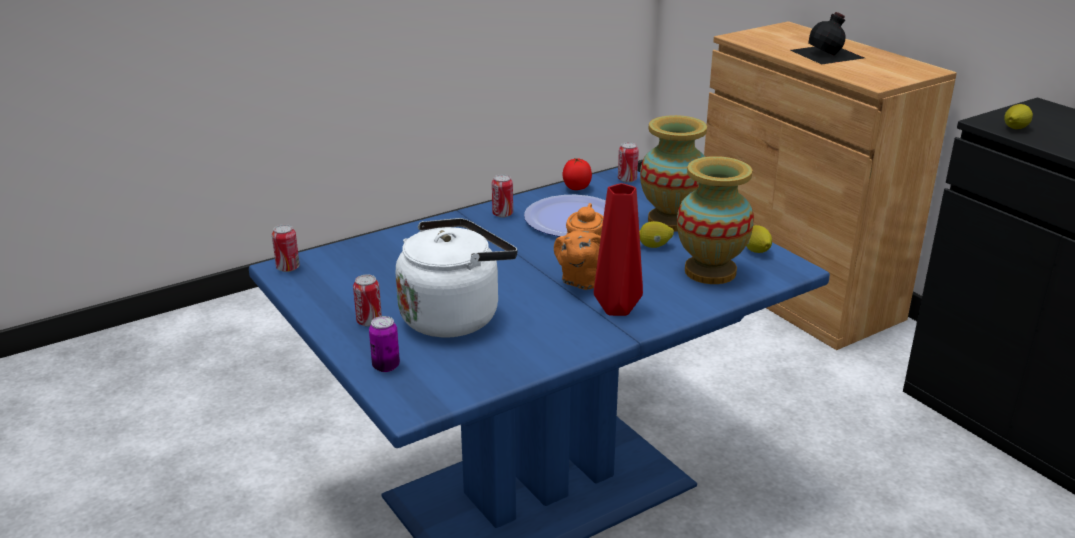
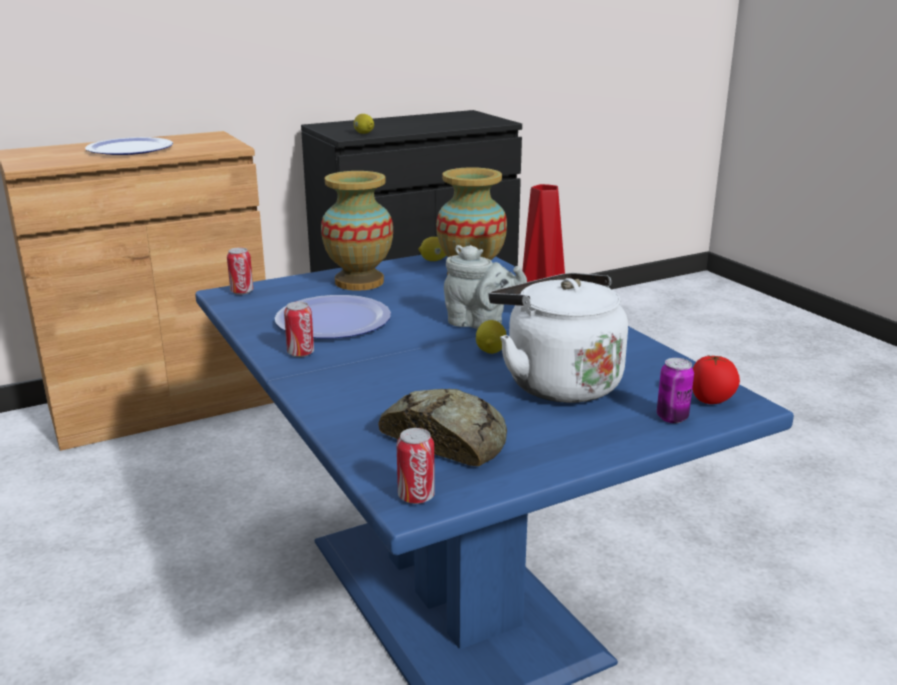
camera: 85 degrees left, 5 degrees down
(361, 274) = (446, 438): none -> bread
(369, 322) = (574, 429): can -> none
(576, 188) = (249, 315): tomato -> tomato (711, 400)
(581, 280) = (479, 323): orange teapot -> grey teapot
(654, 246) = (413, 292): lemon -> lemon (491, 350)
(828, 54) = (130, 149): black bottle -> plate

